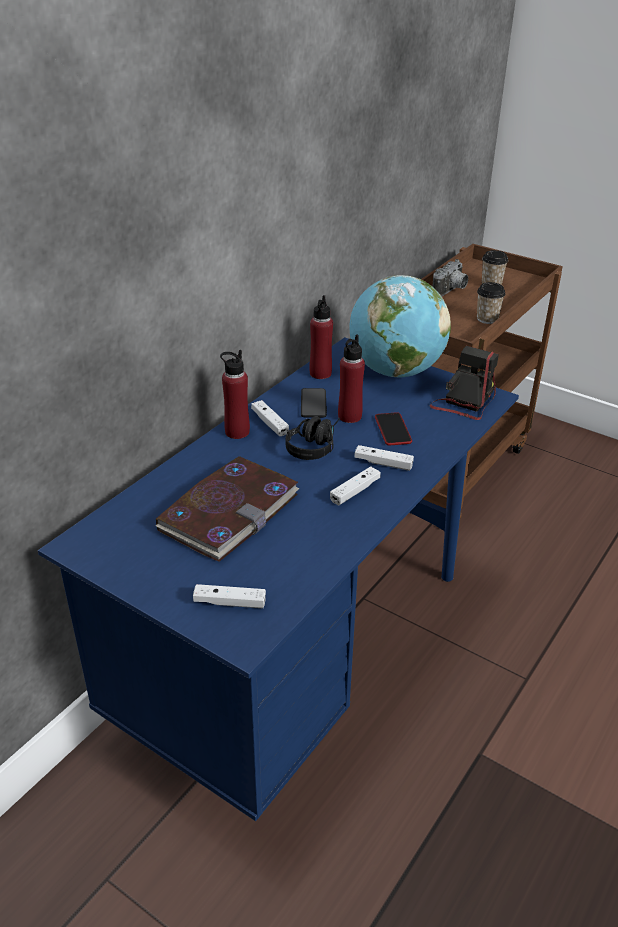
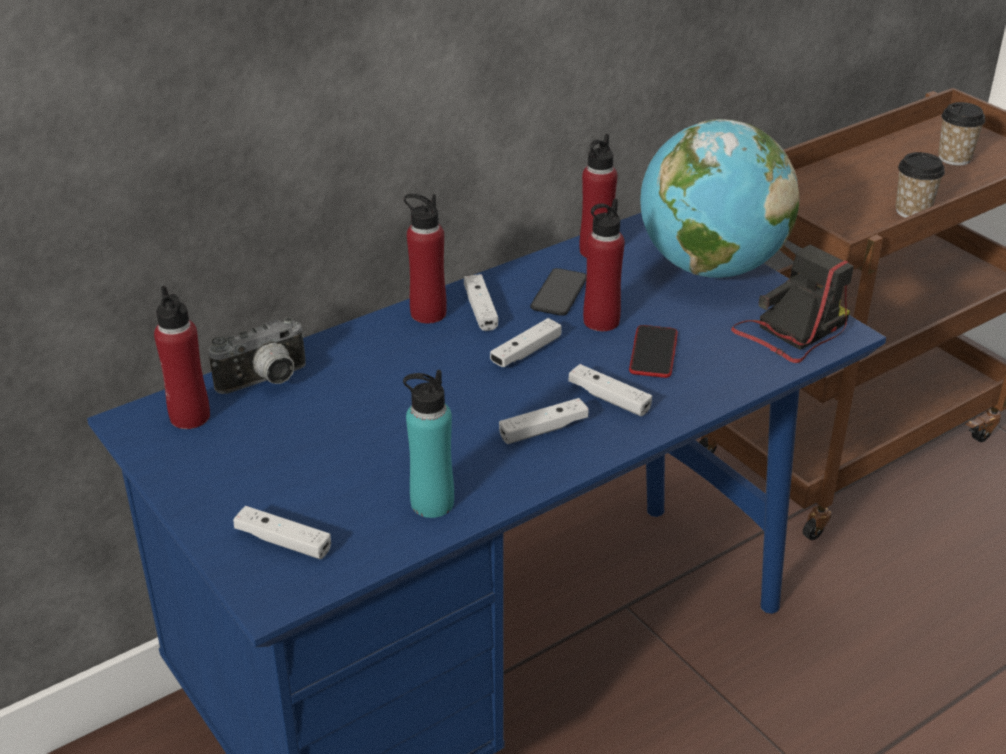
camera: 20 degrees right, 0 degrees up
(114, 533) = (190, 417): none -> red bottle
(229, 511) = (353, 420): book -> none
(313, 554) = (432, 503): none -> turquoise bottle
(315, 444) = (526, 352): black headphones -> white game controller
(451, 291) = (880, 159): camera -> camera (266, 382)

